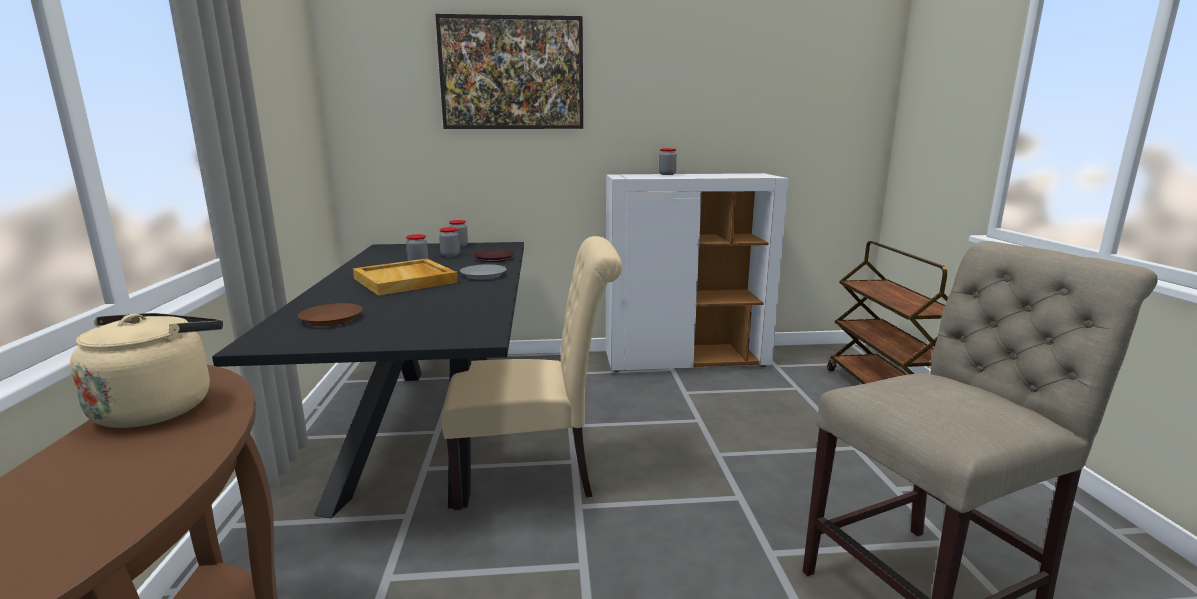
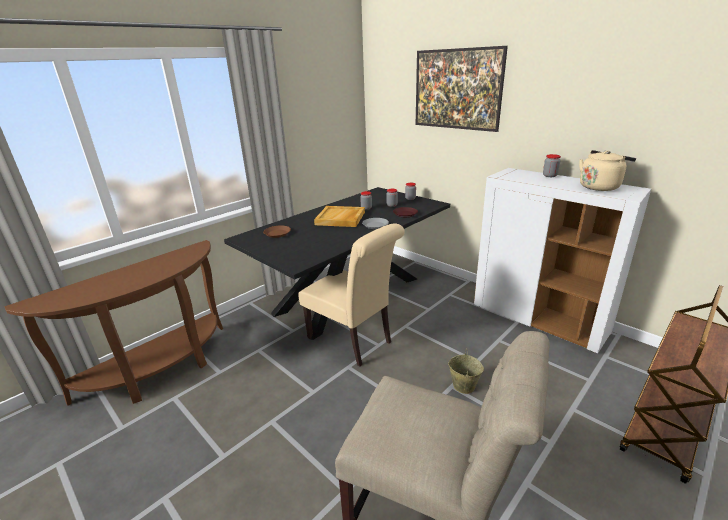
camera: 50 degrees right, 10 degrees up
(159, 407) = (174, 257): beige kettle -> beige kettle (600, 187)
(726, 447) = (463, 385): none -> beige bucket

